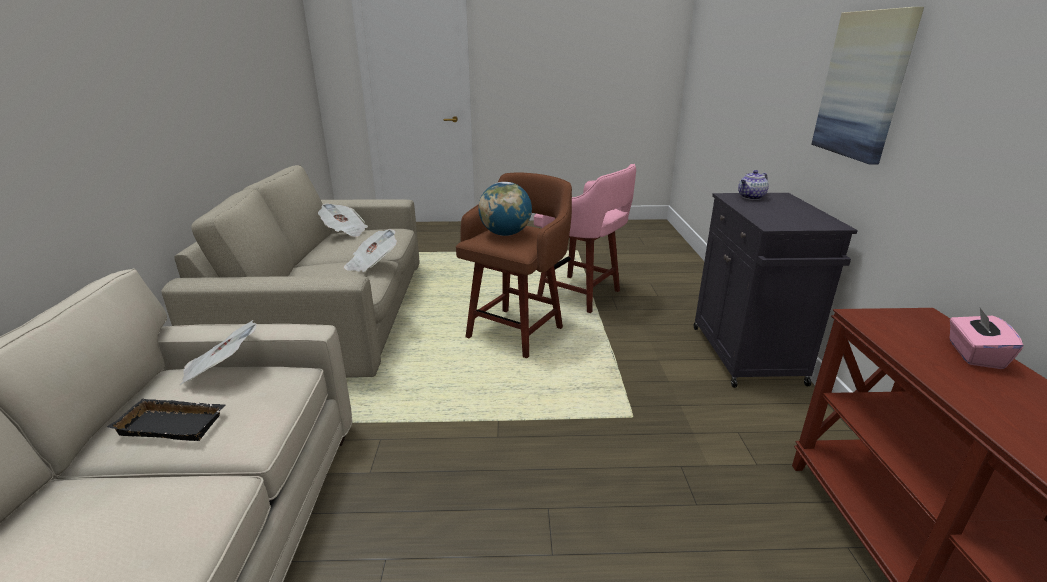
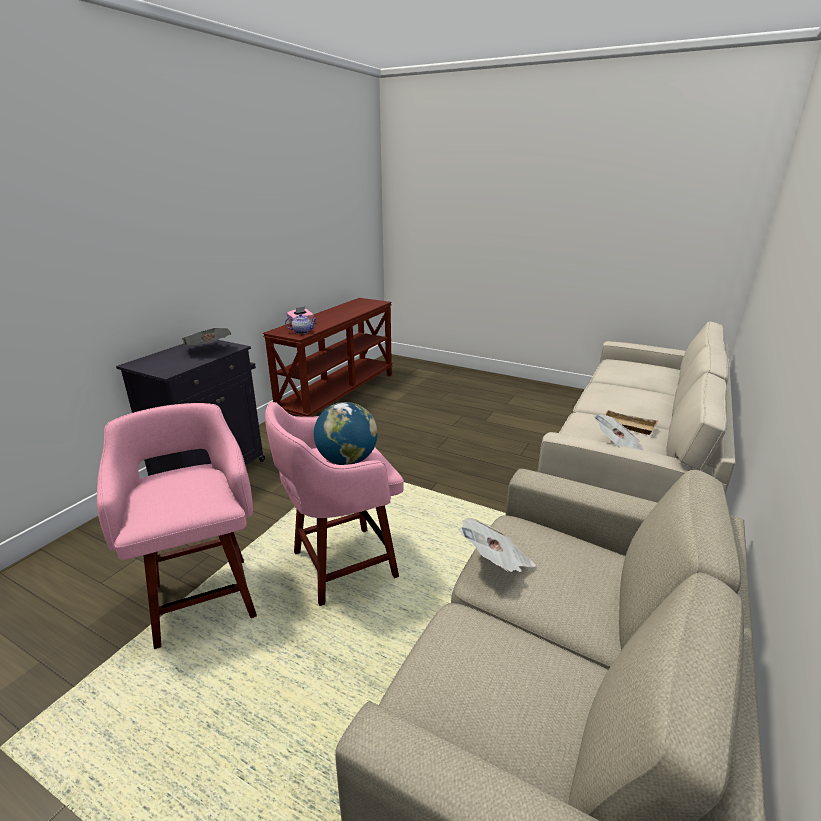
camera: 150 degrees left, 0 degrees up
(175, 423) = (627, 426): black tray -> beige tray
(345, 231) = (529, 727): newspaper -> newspaper (209, 350)
(517, 331) = (340, 566): brown stool -> pink stool
(751, 197) = (160, 367): teapot -> teapot (302, 332)
(863, 85) = (150, 252): picture -> none

